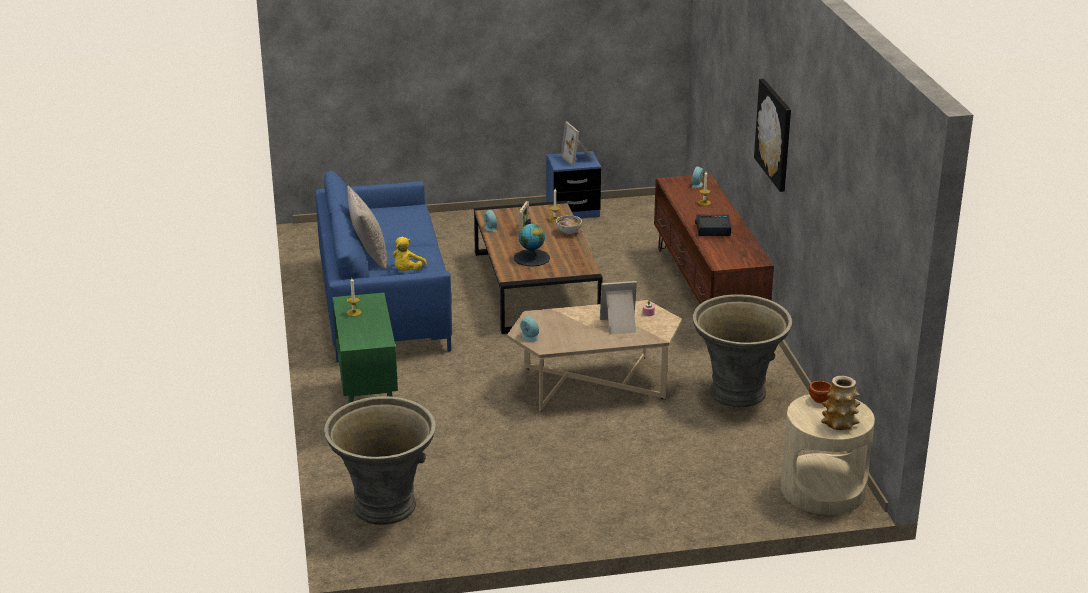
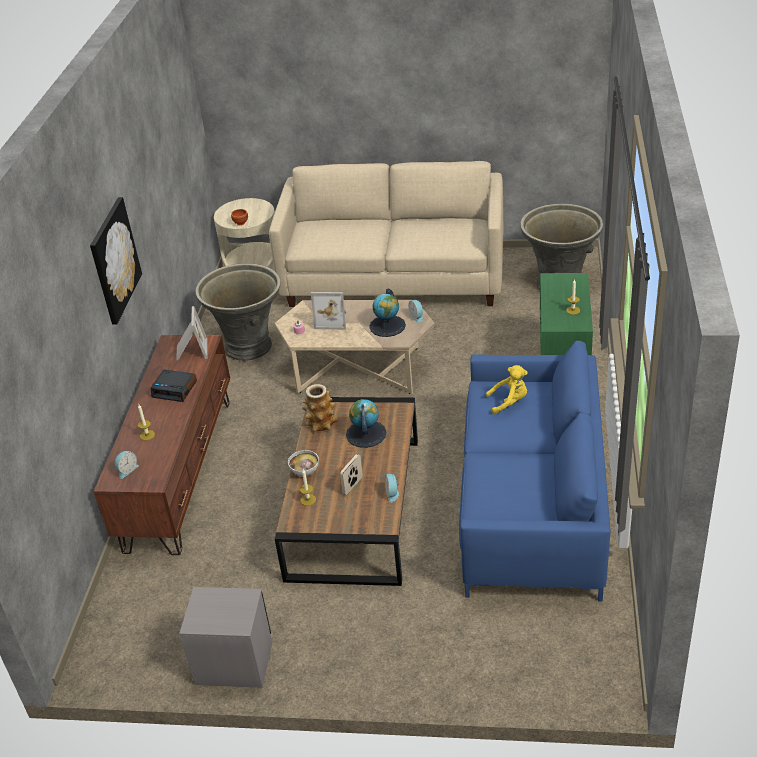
camera: 160 degrees left, 10 degrees up
(368, 255) = (548, 433): grey pillow -> none
(407, 271) = (509, 402): yellow plush toy -> yellow plush toy turned 45 degrees clockwise
(556, 326) = (387, 326): none -> globe
(573, 211) = (234, 663): blue nightstand -> grey nightstand
(578, 158) = (211, 613): picture frame -> picture frame (191, 350)
(612, 493) = (394, 278): none -> beige sofa
(839, 424) = (244, 206): vase -> vase (321, 423)

